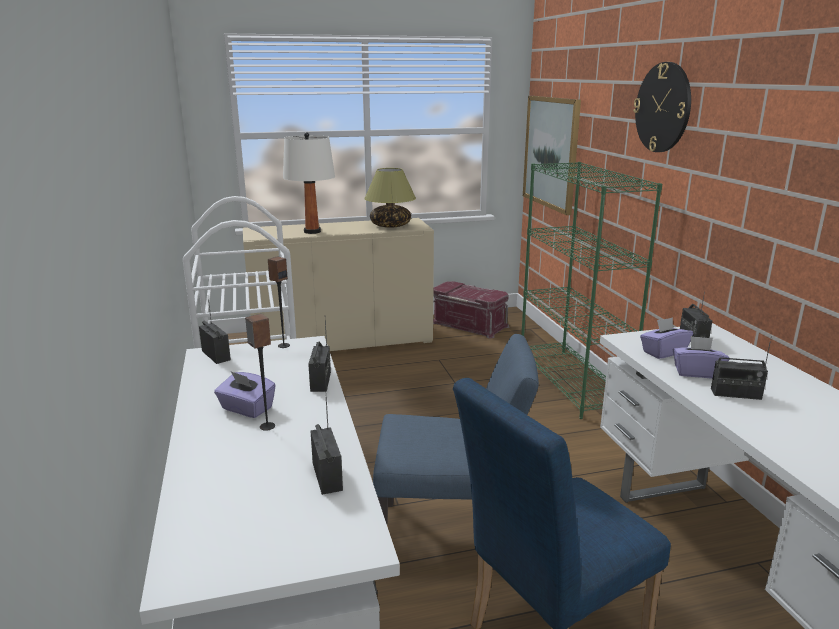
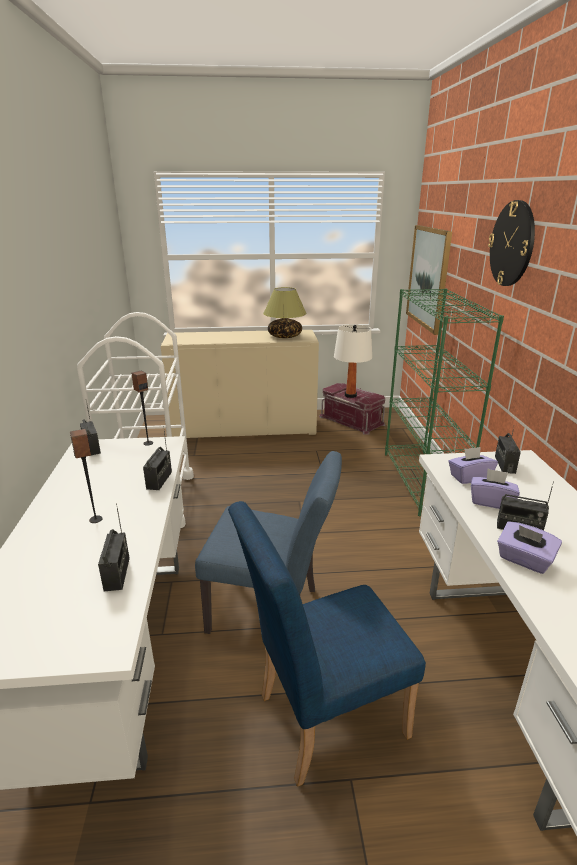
camera: 10 degrees right, 5 degrees up
(246, 409) = (88, 501): purple tissue box -> purple tissue box (524, 560)
(312, 231) = (219, 339): white table lamp -> white table lamp (350, 395)

